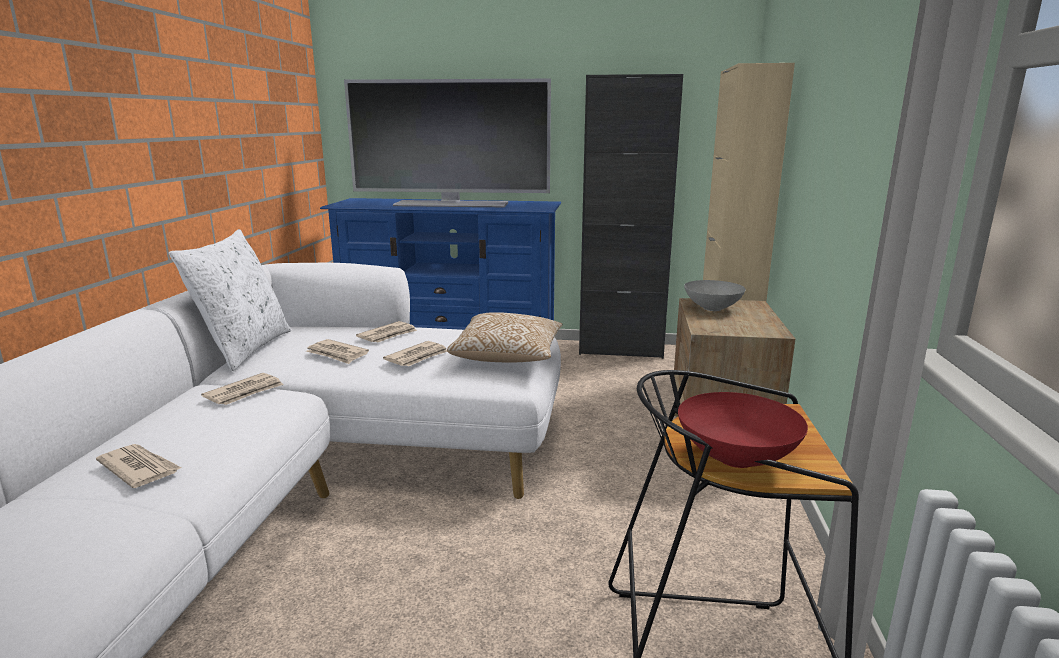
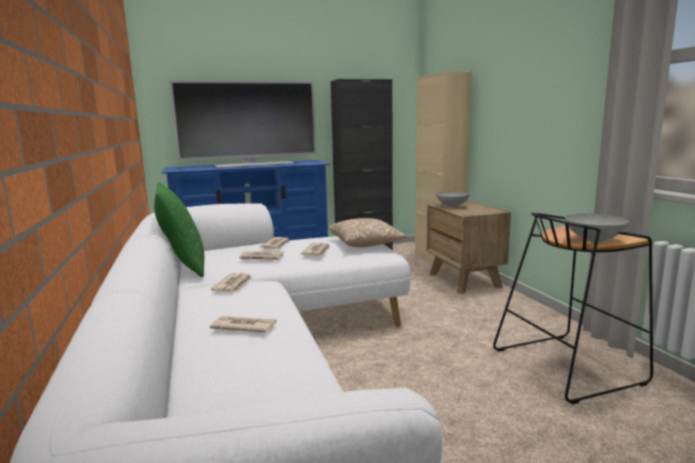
camera: 25 degrees left, 5 degrees down
(244, 349) = (183, 267): white pillow -> green pillow
(734, 458) = (593, 240): red bowl -> grey bowl

